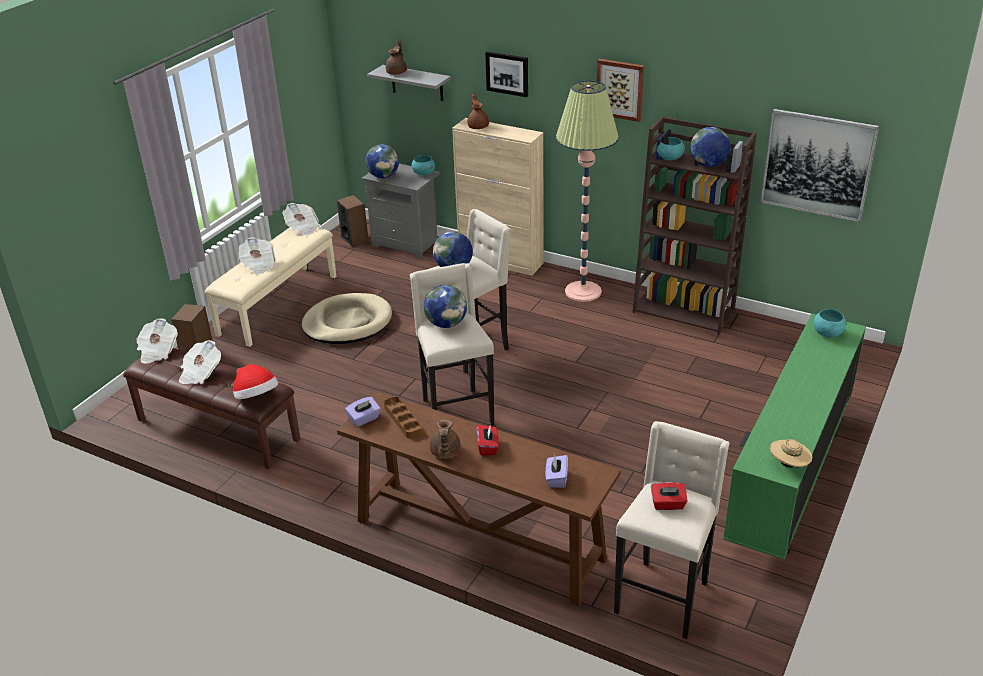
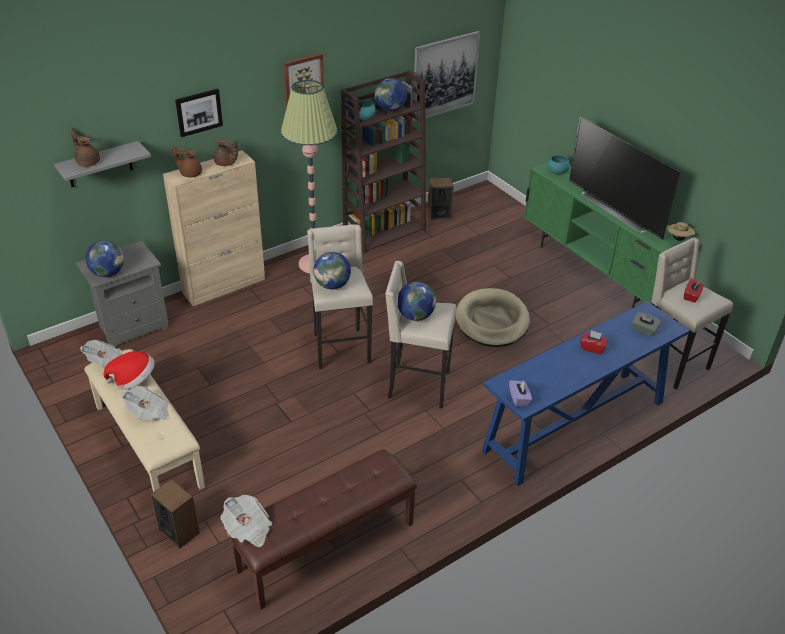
camera: 65 degrees left, 5 degrees up
(200, 373) = (316, 504): newspaper -> none
(257, 397) = (388, 473): hat -> hat (134, 380)
(347, 323) = (229, 407): beige dog bed -> beige dog bed (492, 321)
(355, 239) = (83, 357): speaker -> speaker (439, 214)
(402, 420) = (533, 379): brown tray -> none
(423, 173) = (133, 250): turquoise bowl -> none
(445, 453) = (587, 370): brown teapot -> brown teapot (226, 163)
(477, 539) = (574, 426): brown console table -> blue console table
(556, 479) = (644, 330): purple tissue box -> grey tissue box
(797, 398) = (617, 210): none -> television

